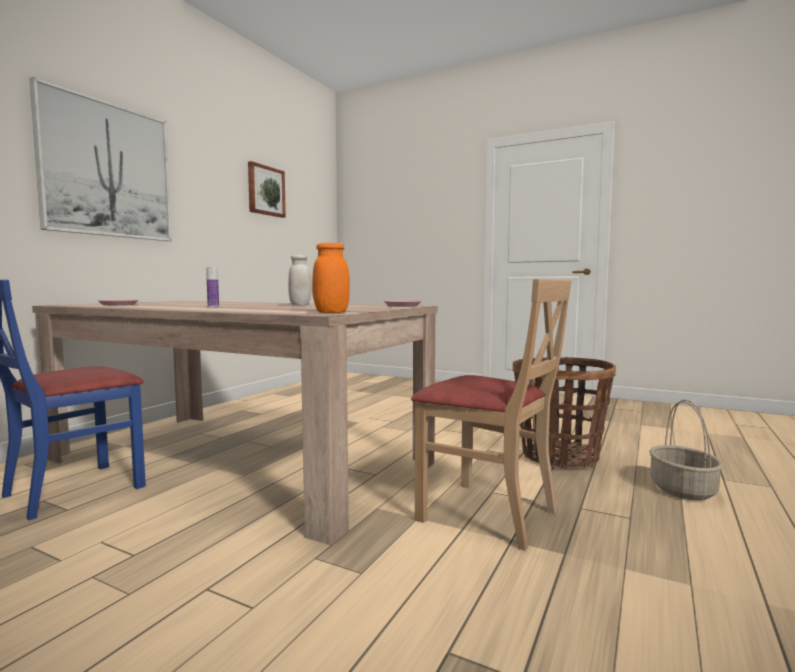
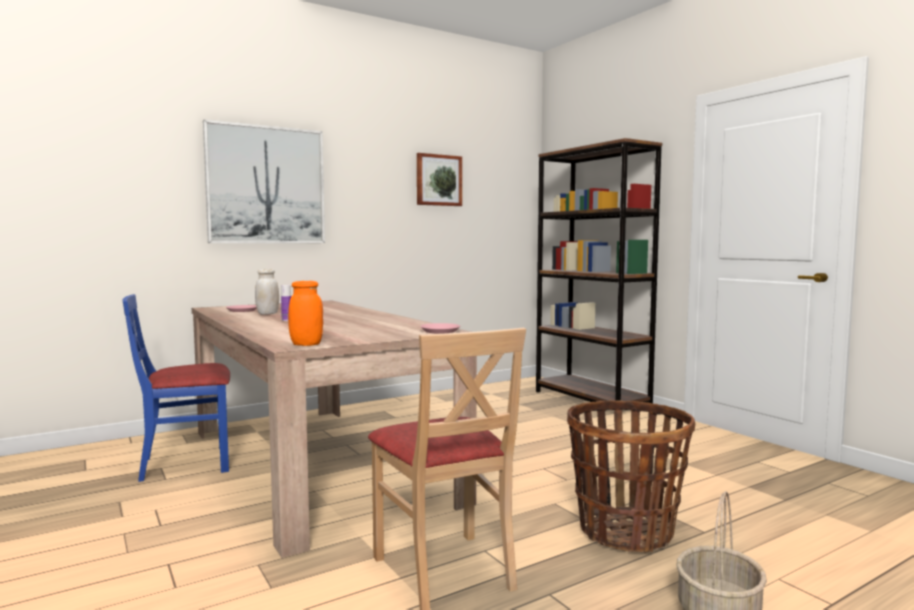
camera: 30 degrees right, 0 degrees up
(300, 305) = (365, 321): white jar -> white jar (267, 313)
(404, 382) = (591, 400): none -> brown bookcase

